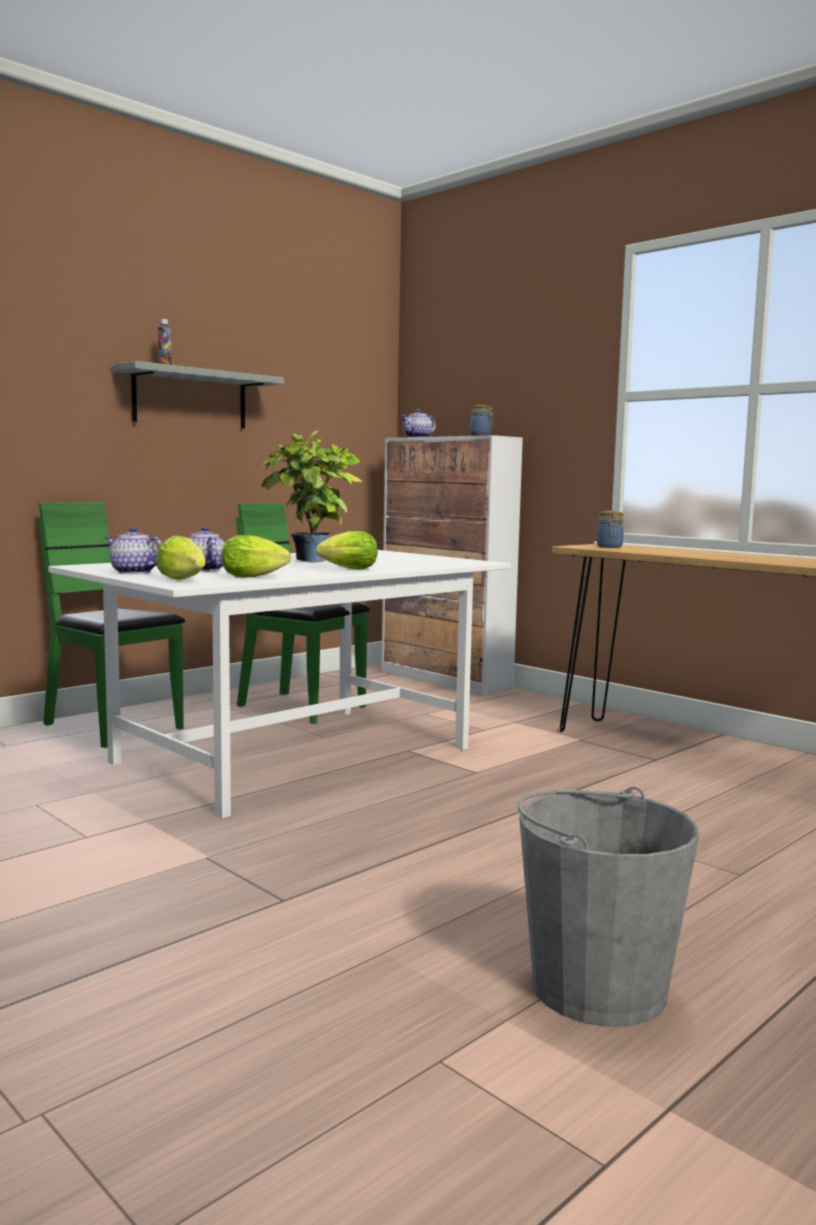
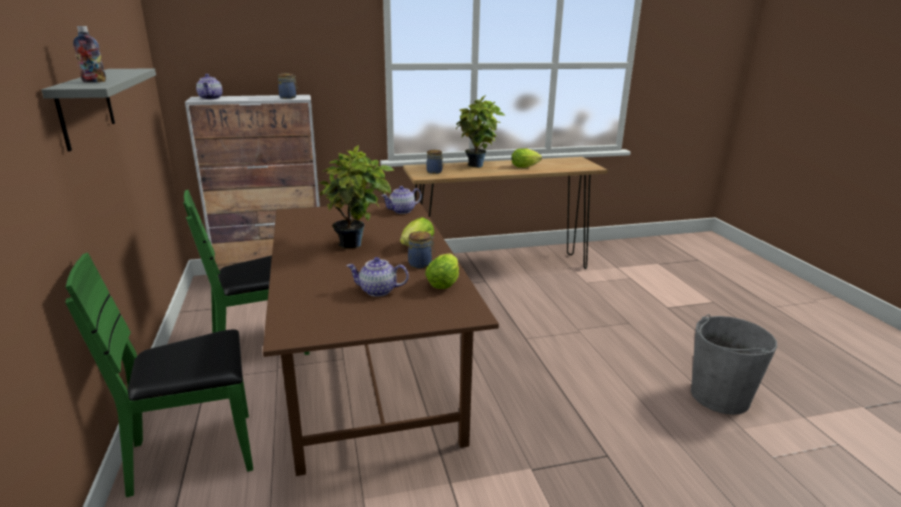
camera: 60 degrees left, 15 degrees up
(133, 572) = (370, 320): teapot -> teapot (402, 211)
(185, 580) = (446, 310): lettuce -> lettuce (526, 167)
(294, 756) = (371, 383): white dining table -> brown dining table
(297, 572) = (421, 264): none -> jar
(692, 552) = (478, 167): none -> potted plant

